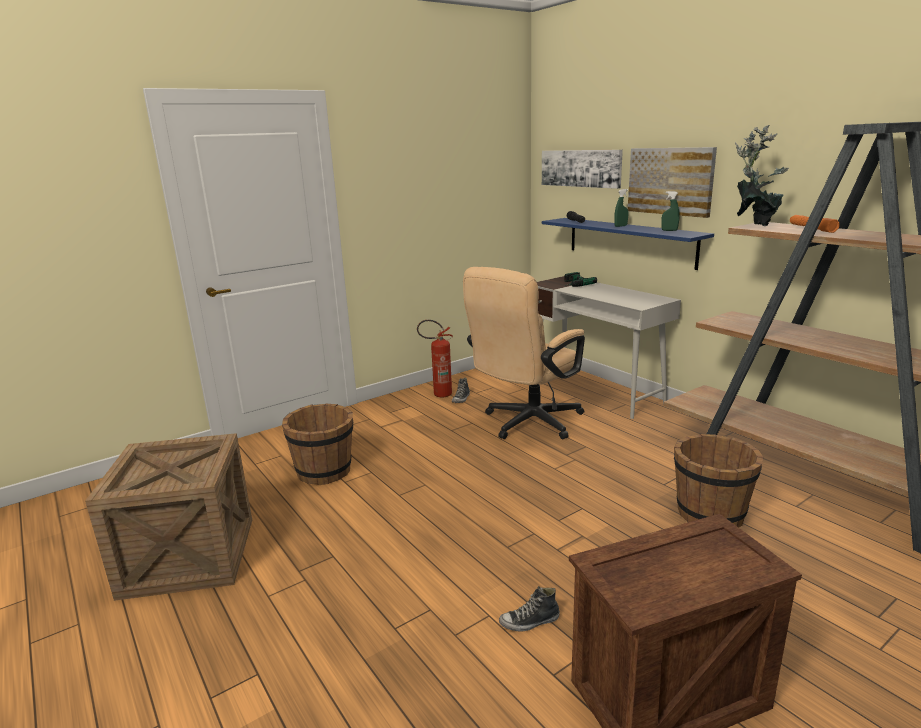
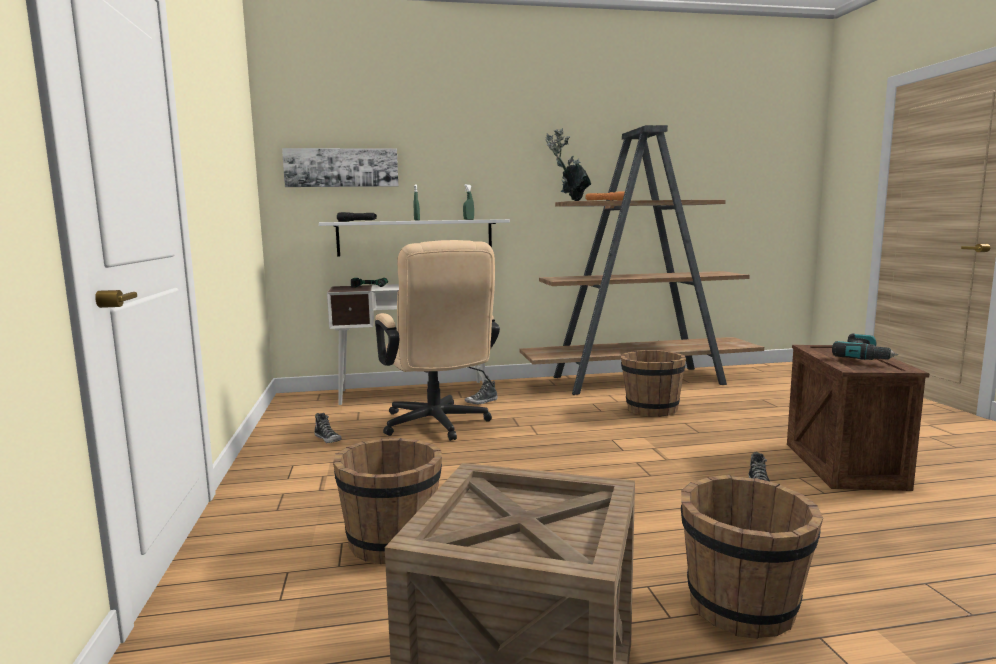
camera: 65 degrees left, 10 degrees down
(288, 629) = (742, 608): none -> brown bucket
(438, 395) = (293, 447): fire extinguisher -> none
(608, 422) = (481, 402): none -> shoe
(630, 242) = (415, 237): blue shelf -> white shelf
(670, 181) = (455, 177): picture -> none
(690, 573) = (864, 357): none -> power drill

